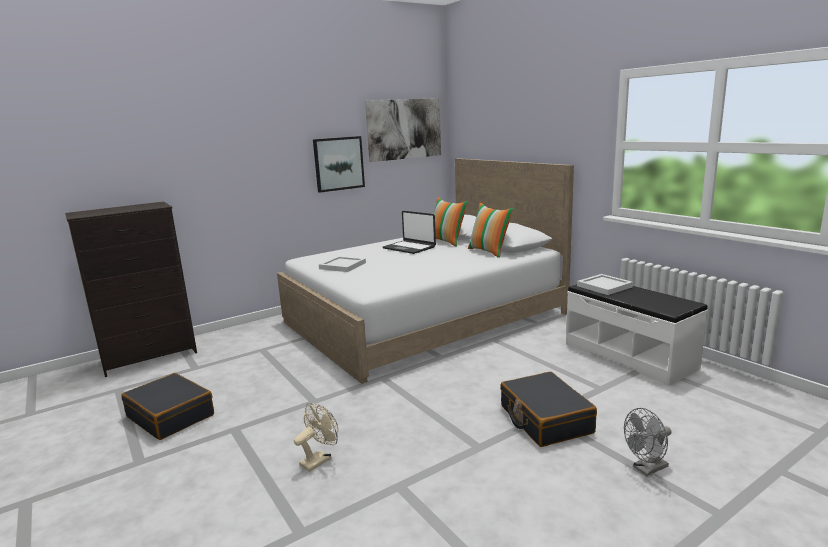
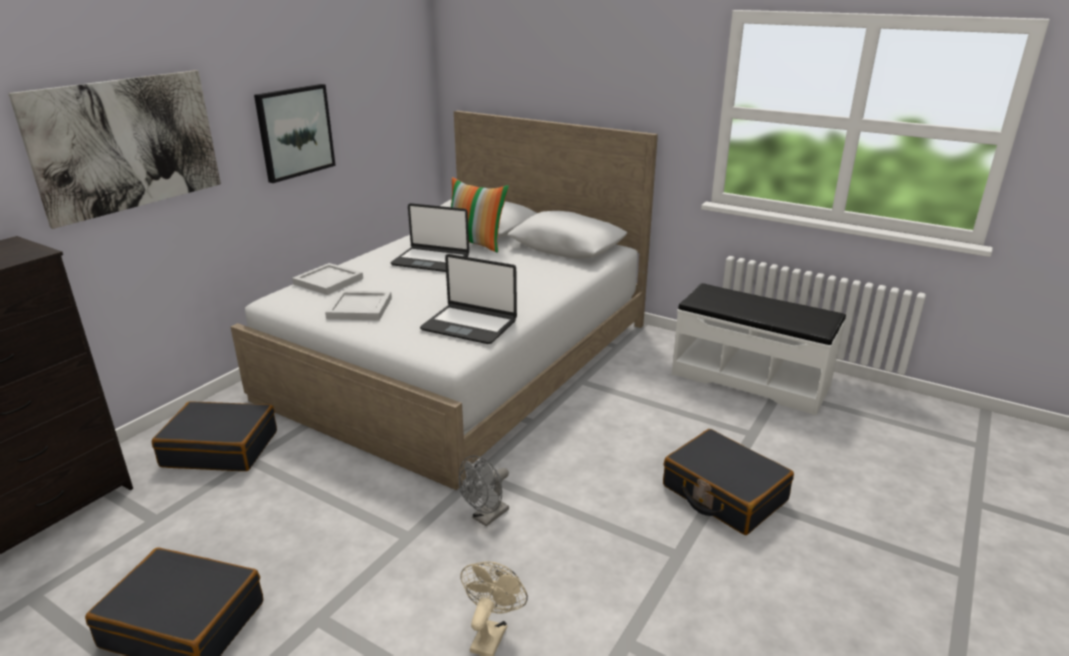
camera: 25 degrees left, 10 degrees up
(252, 342) = (221, 448): none -> black suitcase
(397, 278) = (469, 325): none -> laptop
(404, 129) = (381, 68): picture -> picture (127, 144)
(489, 252) = (552, 259): pillow -> none
(605, 286) = (722, 299): white tray -> white tray (329, 281)
(646, 469) = (867, 535): grey fan -> grey fan (487, 517)

